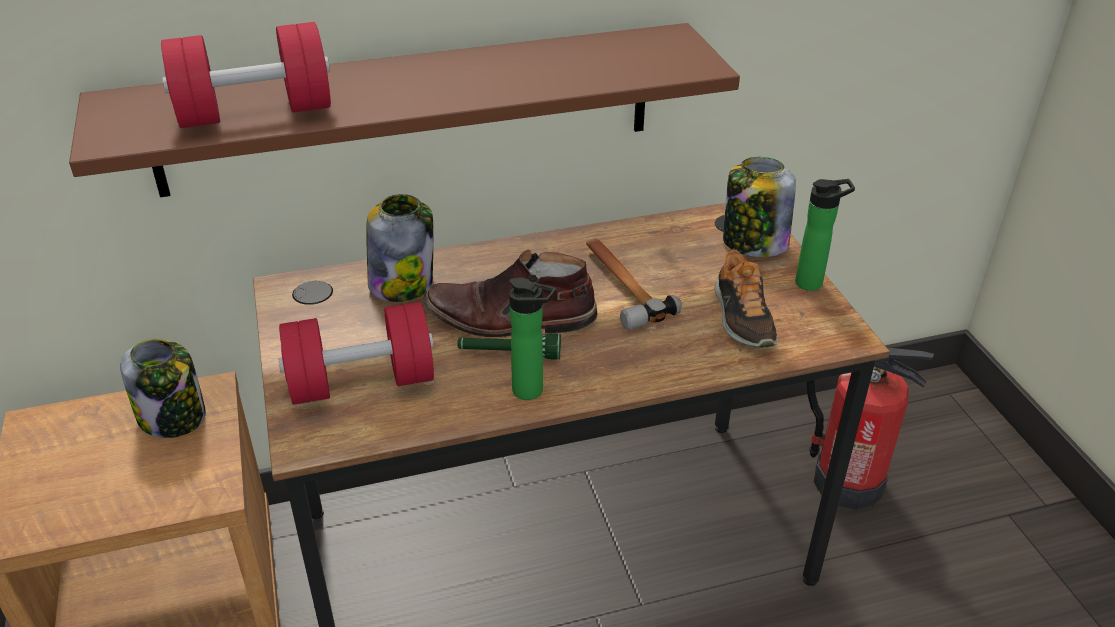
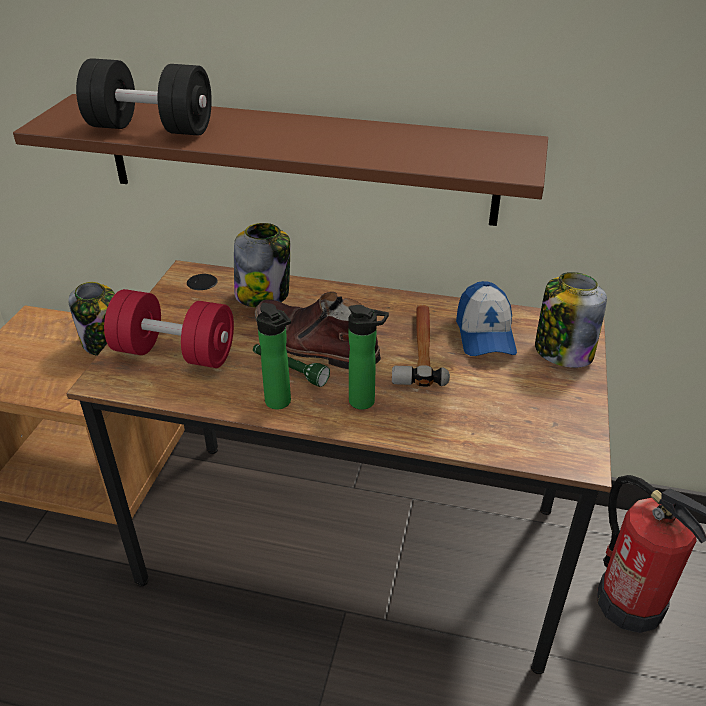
camera: 30 degrees right, 0 degrees up
(255, 113) = (151, 128): red dumbbell -> black dumbbell
(670, 250) = (485, 334): none -> cap
(742, 318) = (497, 408): shoe -> none
(813, 282) = (589, 402): bottle -> bottle (365, 402)

